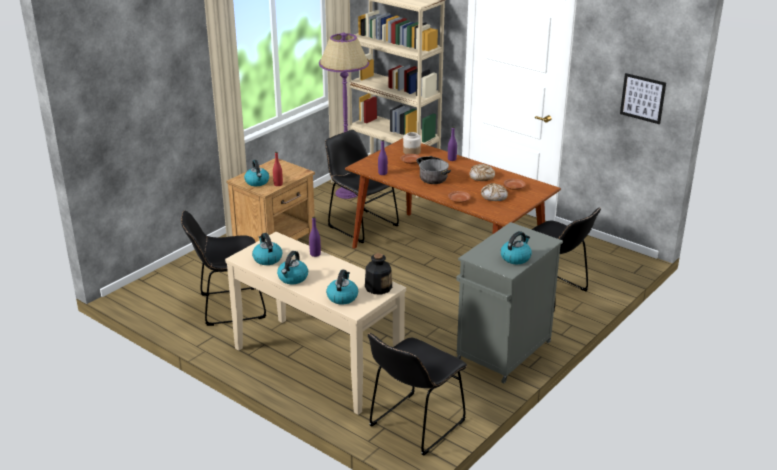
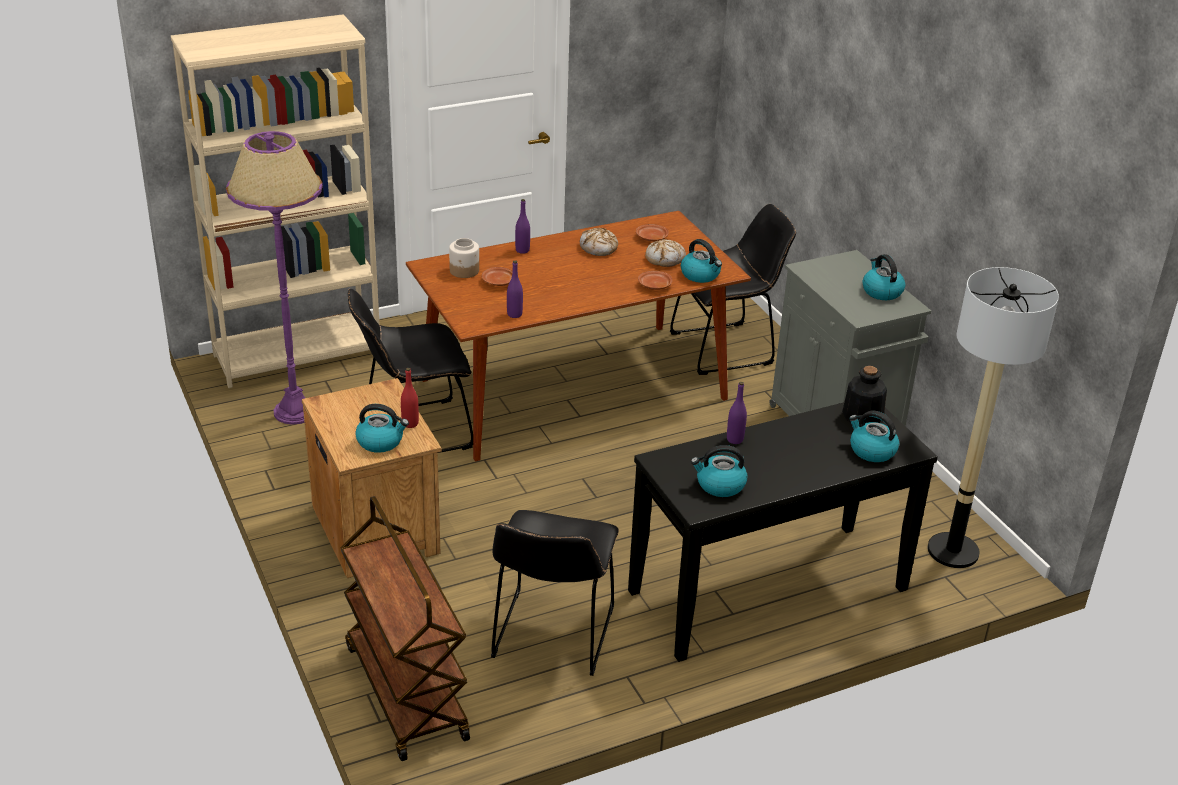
camera: 65 degrees left, 5 degrees up
(165, 280) = (404, 691): none -> brown cart
(293, 278) = (794, 477): kettle -> kettle (701, 275)
(317, 364) = (769, 591): beige console table -> black console table
(414, 426) = (953, 551): black chair -> floor lamp
(432, 176) = (561, 280): cooking pot -> none
(642, 98) = (676, 52): picture -> none

